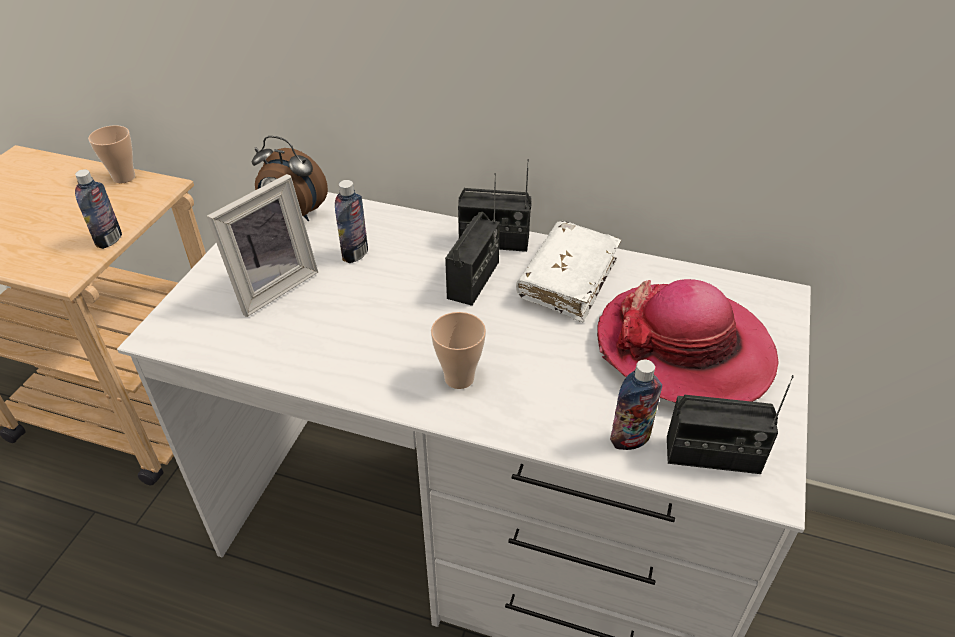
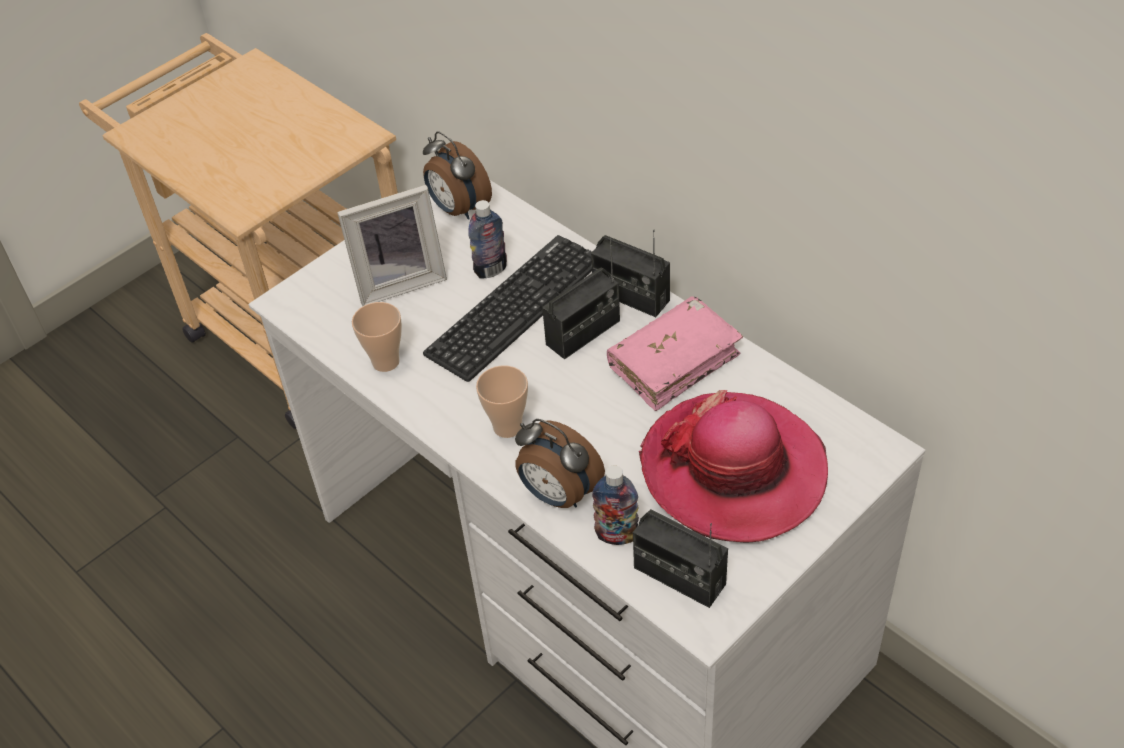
camera: 30 degrees right, 5 degrees up
(109, 240) = (292, 185): bottle -> none
(124, 177) = (334, 115): cup -> cup (385, 362)
(398, 277) = (515, 307): none -> keyboard
(550, 422) = (558, 495): none -> alarm clock
(568, 280) = (674, 362): white book -> pink book

